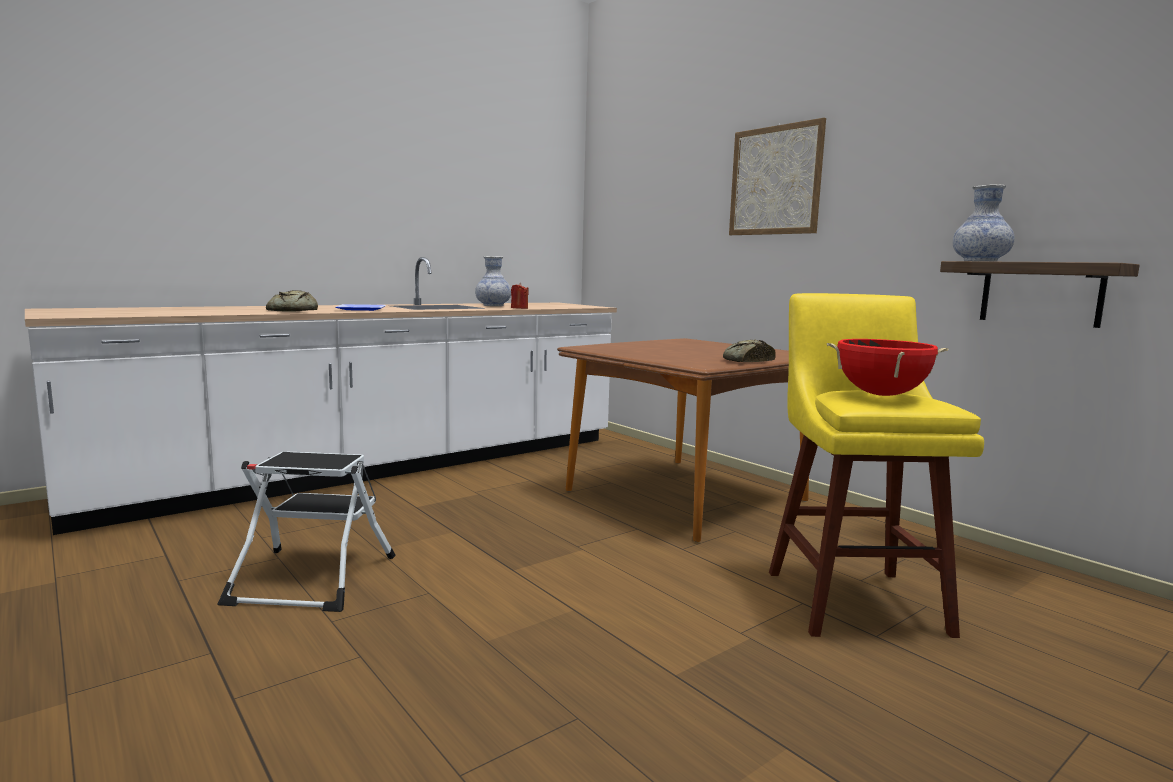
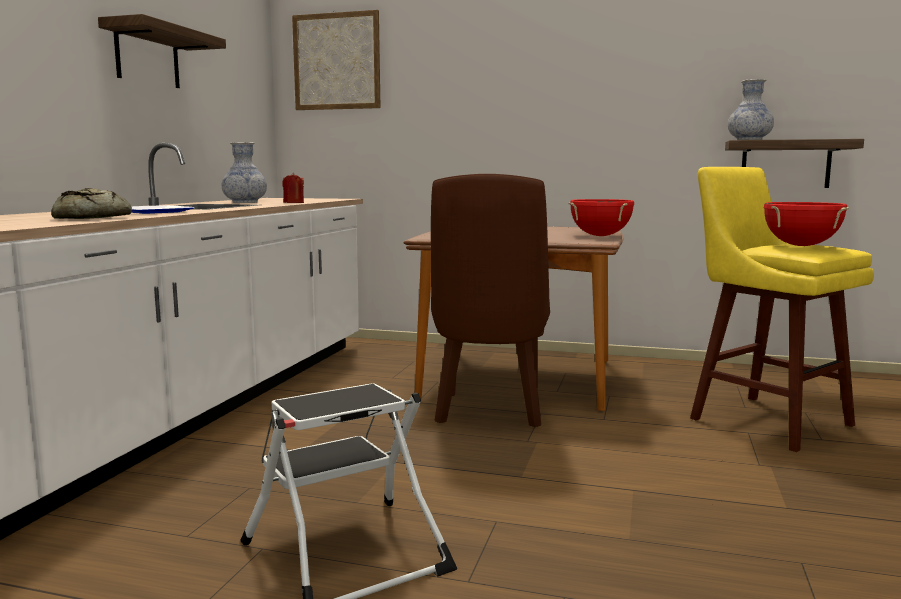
camera: 35 degrees left, 0 degrees up
(433, 190) = (147, 57): none -> shelf
(595, 517) = (489, 413): none -> brown chair
(746, 361) = (600, 236): bread -> red cooking pot
(775, 179) = (537, 66): picture -> picture (336, 60)

